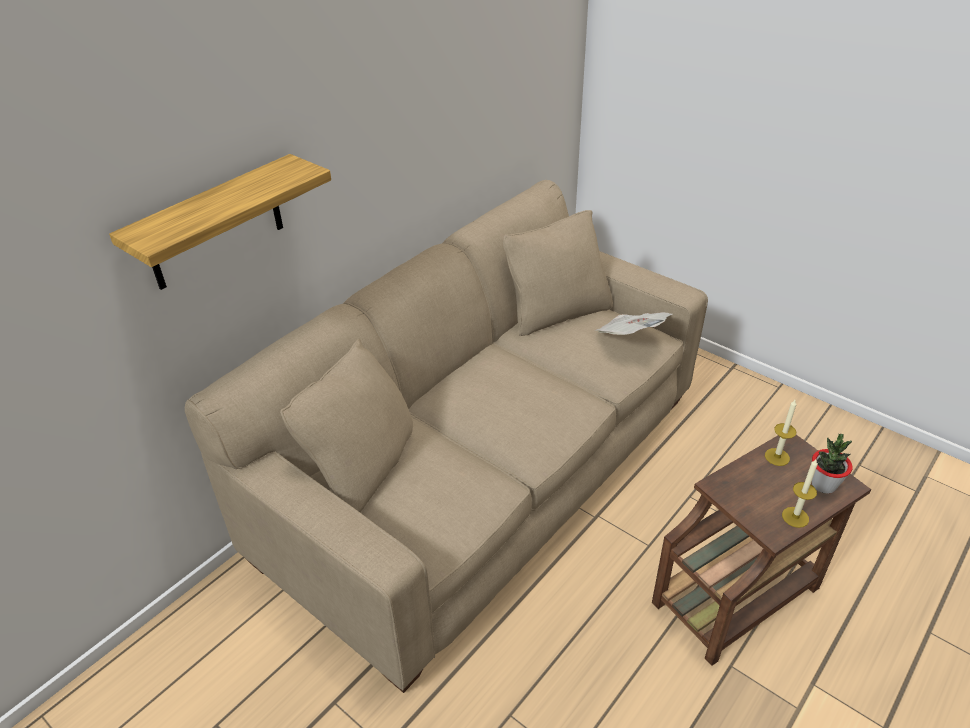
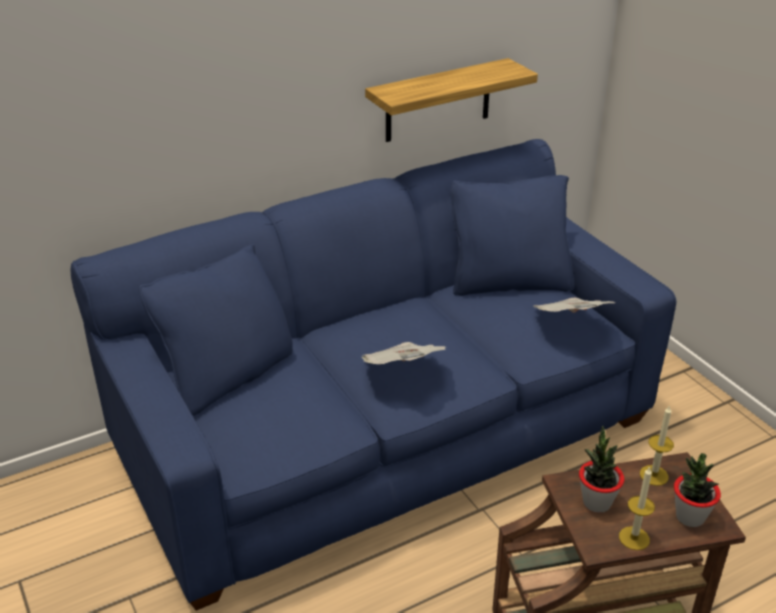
camera: 20 degrees right, 5 degrees down
(215, 224) = (131, 99): shelf -> shelf (438, 101)
(487, 475) = (387, 438): beige sofa -> blue sofa
(521, 420) = (402, 371): none -> newspaper
(749, 495) = (596, 502): none -> potted plant

